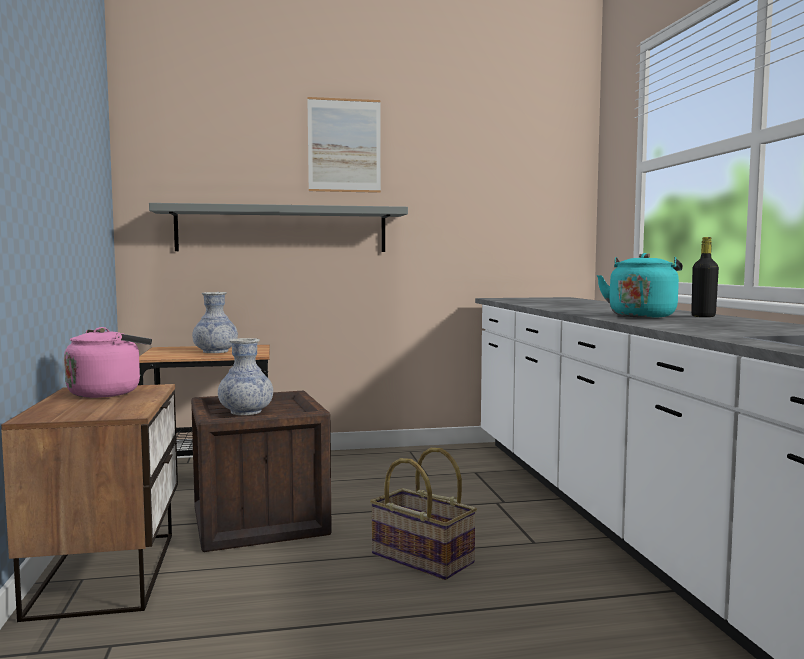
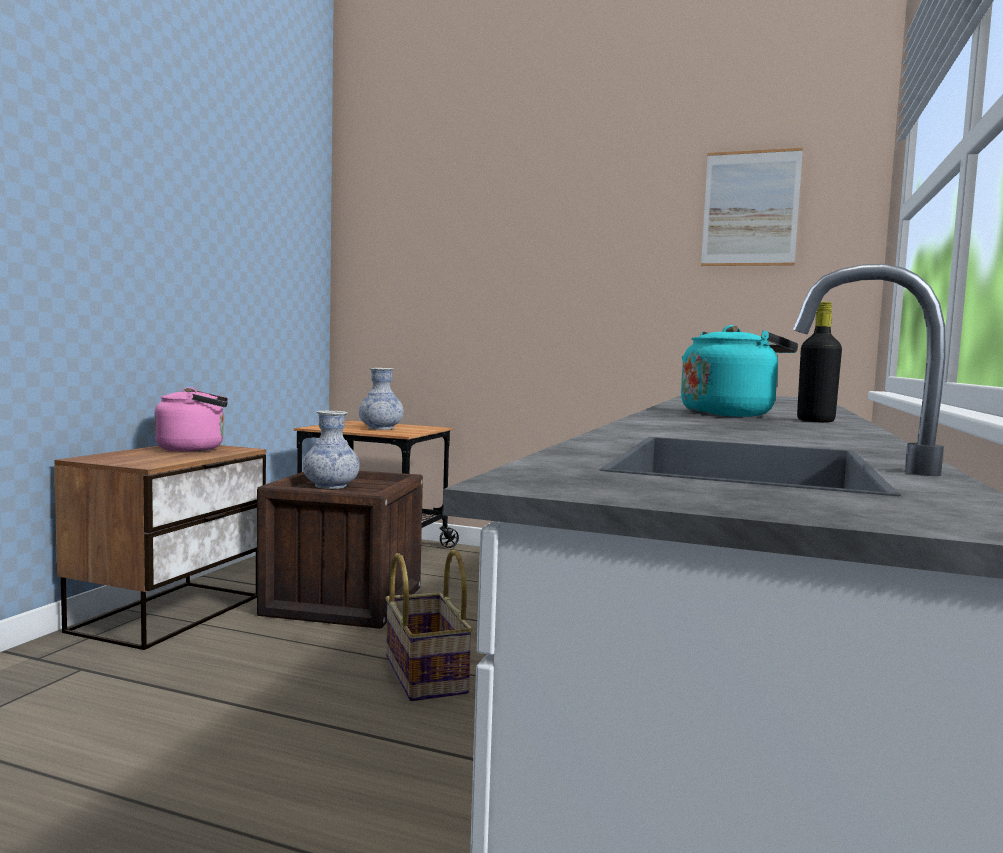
camera: 30 degrees right, 0 degrees up
(282, 229) = (476, 306): grey shelf -> none
(344, 145) = (545, 211): picture -> picture (750, 208)

